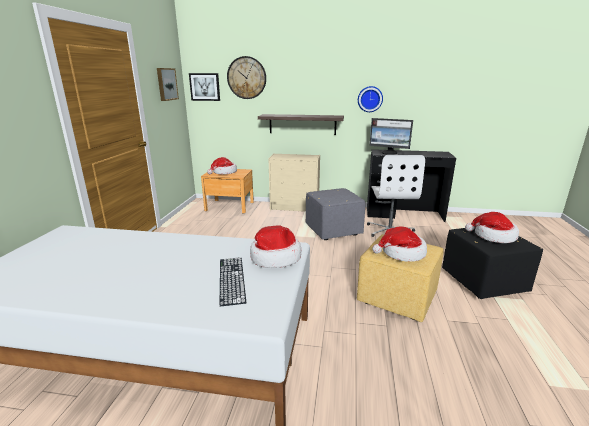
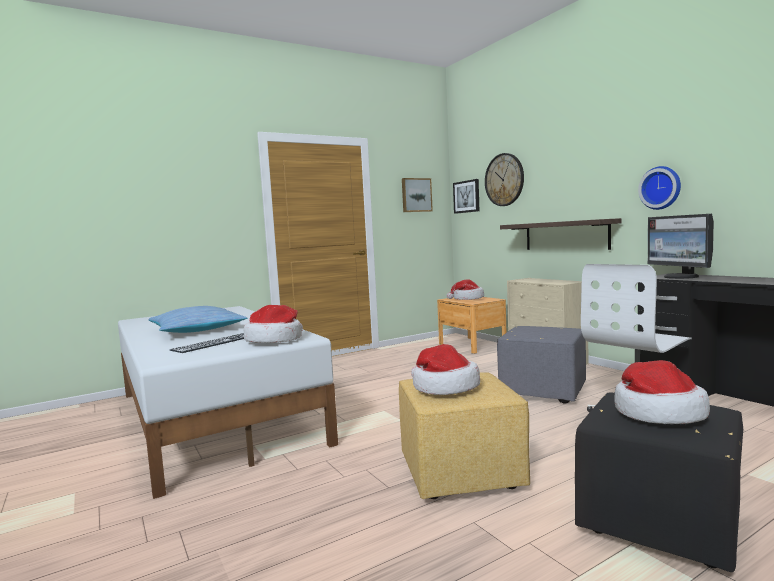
camera: 50 degrees right, 15 degrees down
(147, 272) = (197, 330): none -> pillow

